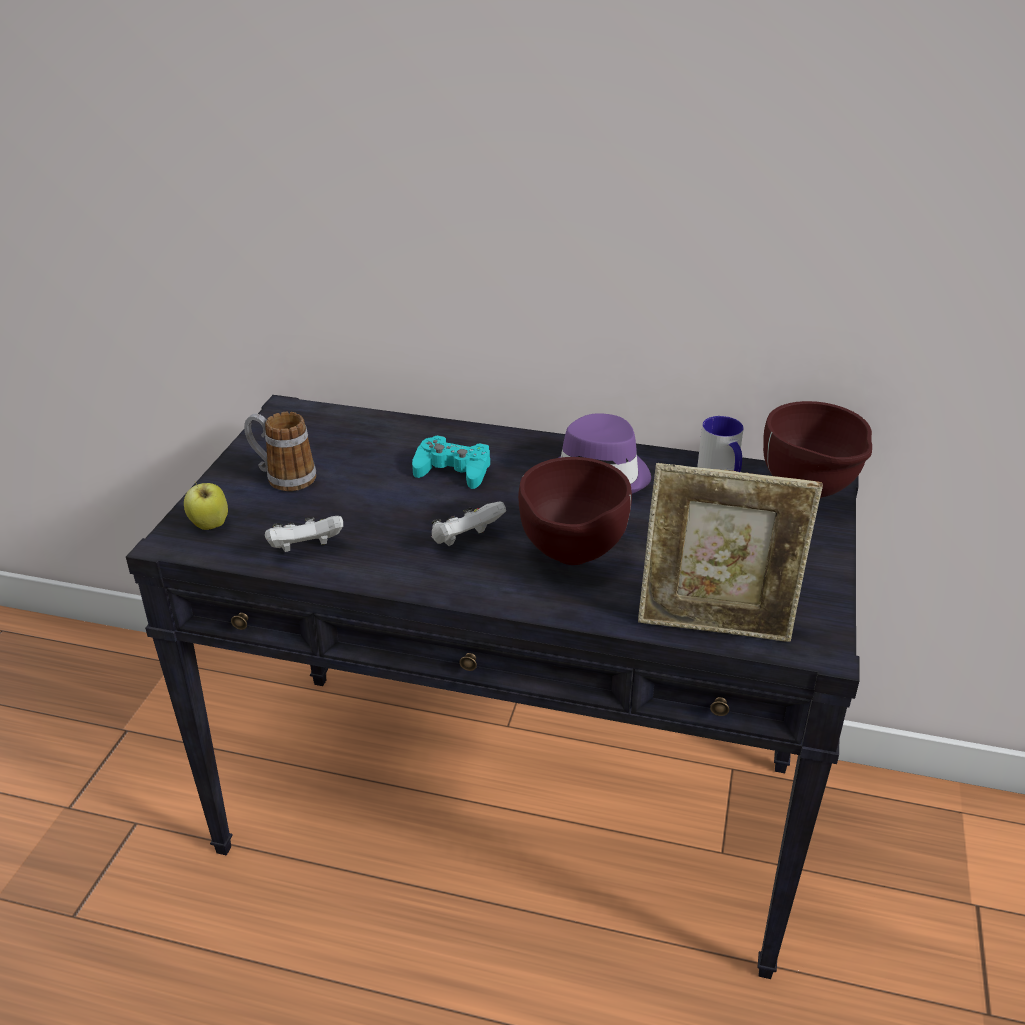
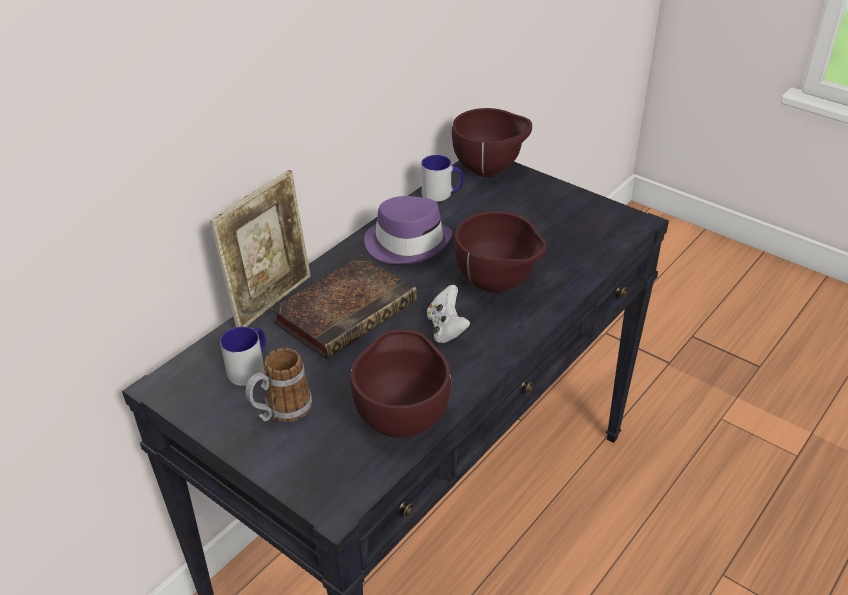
camera: 65 degrees left, 5 degrees up
(210, 526) = (326, 475): apple -> none
(306, 549) = (403, 418): white game controller -> brown bowl
(334, 443) = (250, 367): none -> mug
(453, 470) = (347, 310): turquoise game controller -> book
(715, 626) = (600, 251): picture frame -> picture frame (272, 300)

